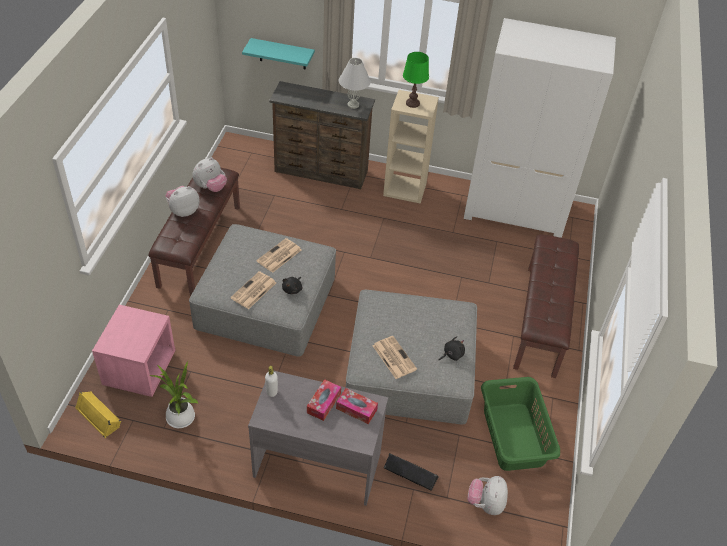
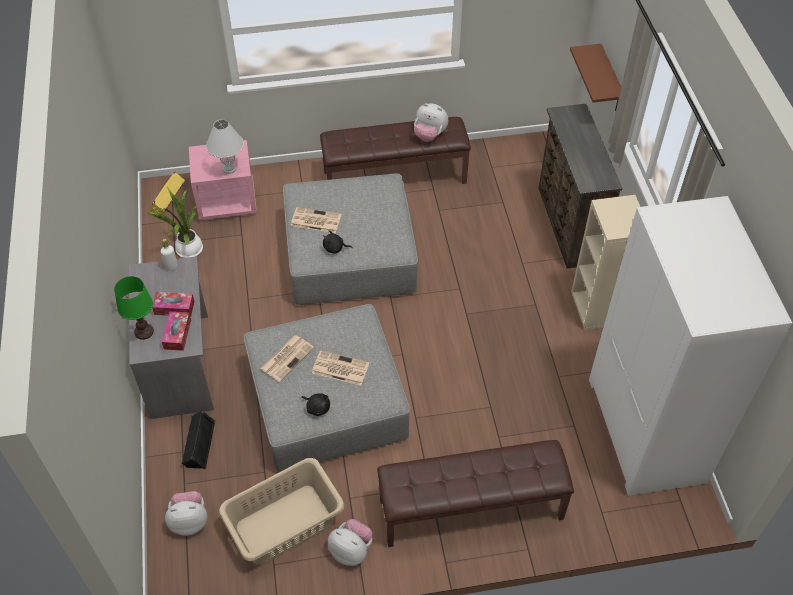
camera: 70 degrees right, 5 degrees up
(183, 211) = (384, 130): plush toy -> plush toy (351, 550)
(279, 256) = (372, 221): newspaper -> newspaper (339, 368)
(282, 54) = (610, 80): turquoise shelf -> brown shelf
(353, 105) = (594, 173): white table lamp -> white table lamp (229, 168)
(413, 103) = (618, 214): green table lamp -> green table lamp (144, 332)
(513, 437) = (284, 524): green laundry basket -> beige laundry basket

